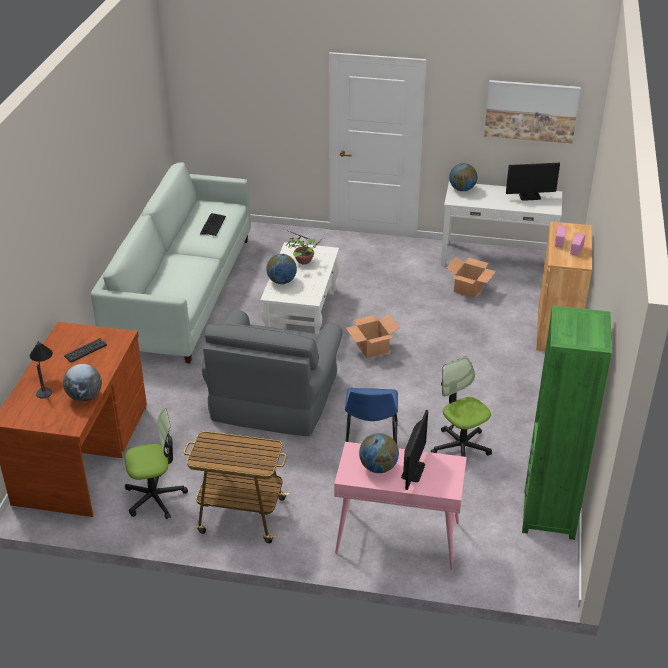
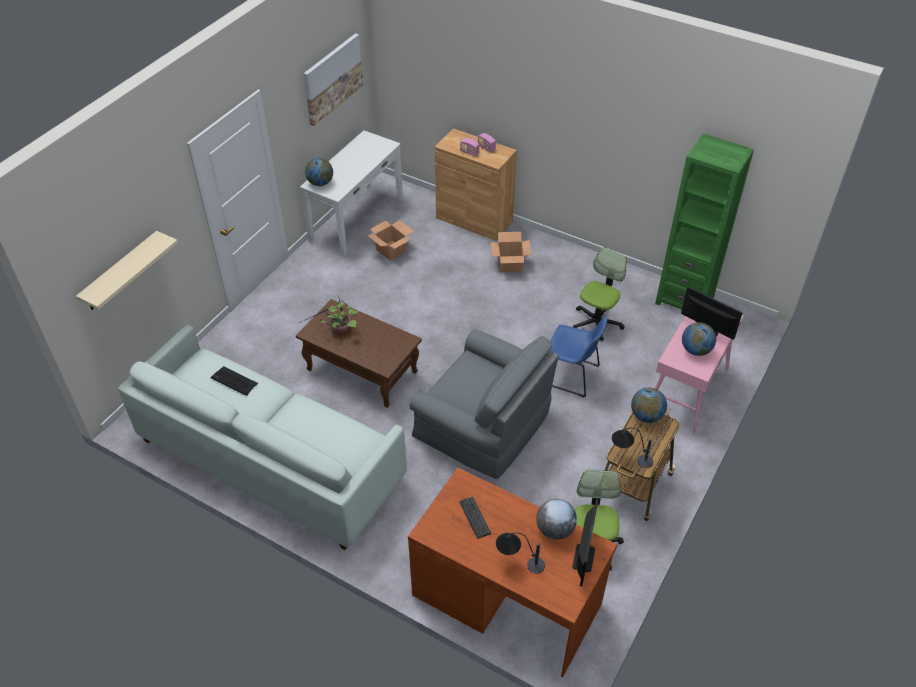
camera: 70 degrees left, 10 degrees up
(206, 446) = (628, 458): none -> table lamp
(230, 106) = (120, 272): none -> beige shelf
(282, 281) = (366, 354): globe -> globe (646, 416)
(302, 312) = (361, 370): white coffee table -> brown coffee table
(372, 348) = (444, 337): cardboard box -> cardboard box (510, 264)
(461, 447) = (596, 322): office chair -> office chair turned 135 degrees clockwise
(529, 196) = (360, 149): monitor -> monitor (583, 558)

